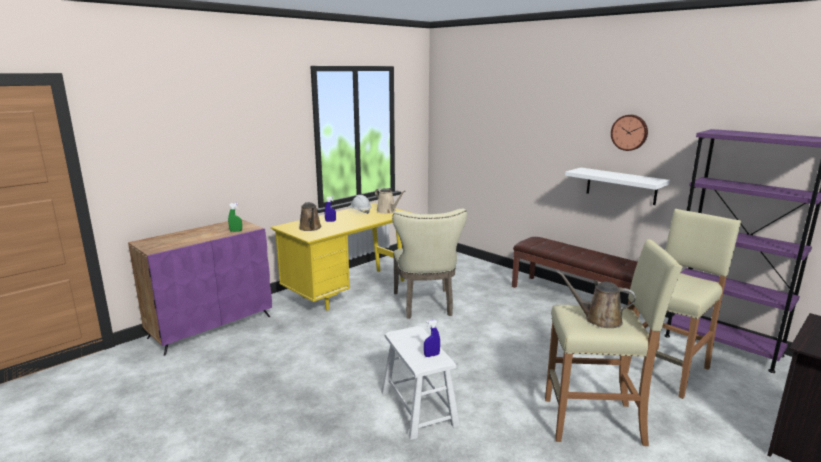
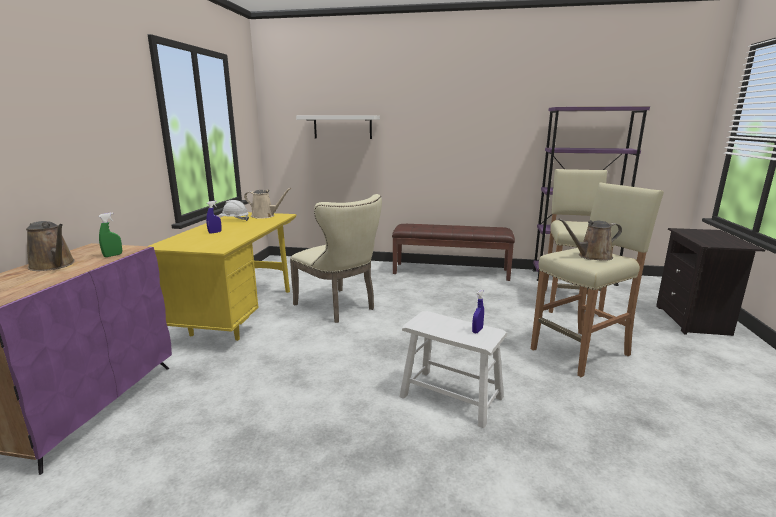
camera: 35 degrees left, 0 degrees up
(310, 228) = (202, 242): brown watering can -> brown watering can (54, 265)
(621, 186) = (476, 165): white shelf -> white shelf (342, 127)
(629, 132) = (481, 116): wall clock -> none

